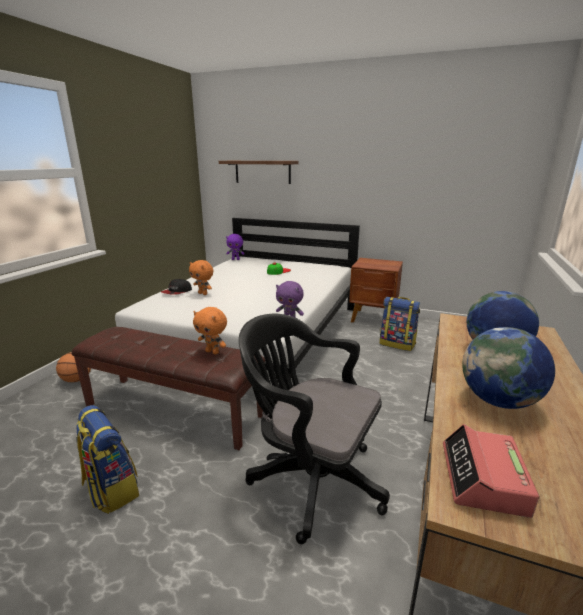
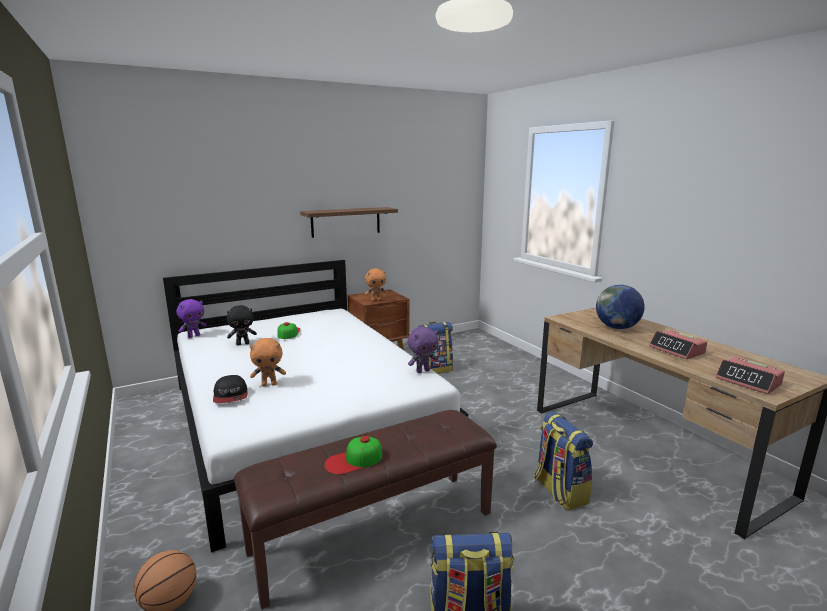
camera: 50 degrees left, 5 degrees down
(146, 347) = (354, 460): none -> cap
(213, 352) = (423, 427): orange plush toy -> orange plush toy (376, 300)
(245, 270) = (243, 344): none -> black plush toy
(262, 172) = (206, 208): brown shelf -> brown shelf (346, 222)
(310, 478) = (559, 491): black office chair -> backpack
(498, 401) = (677, 350): globe -> alarm clock

